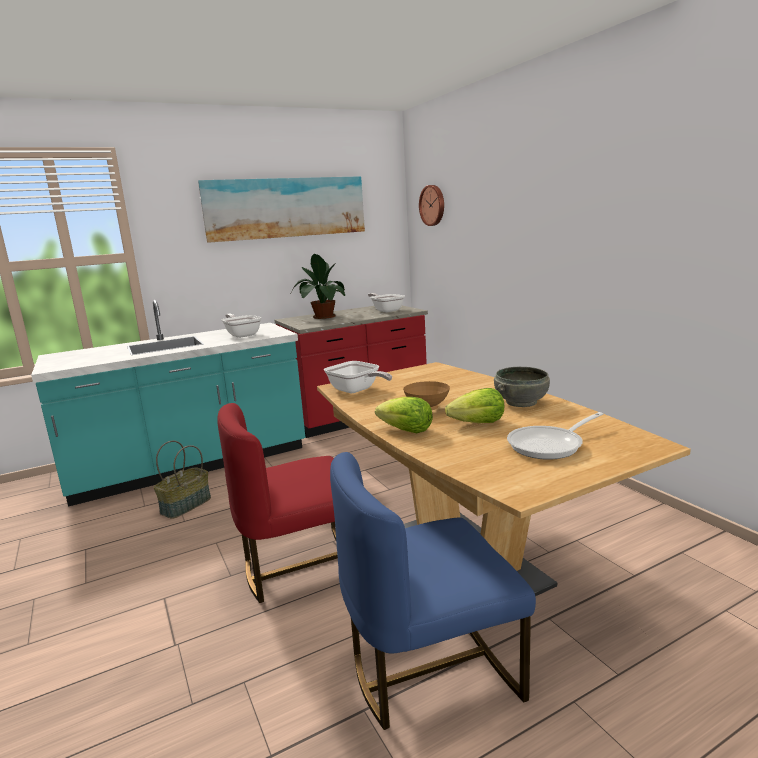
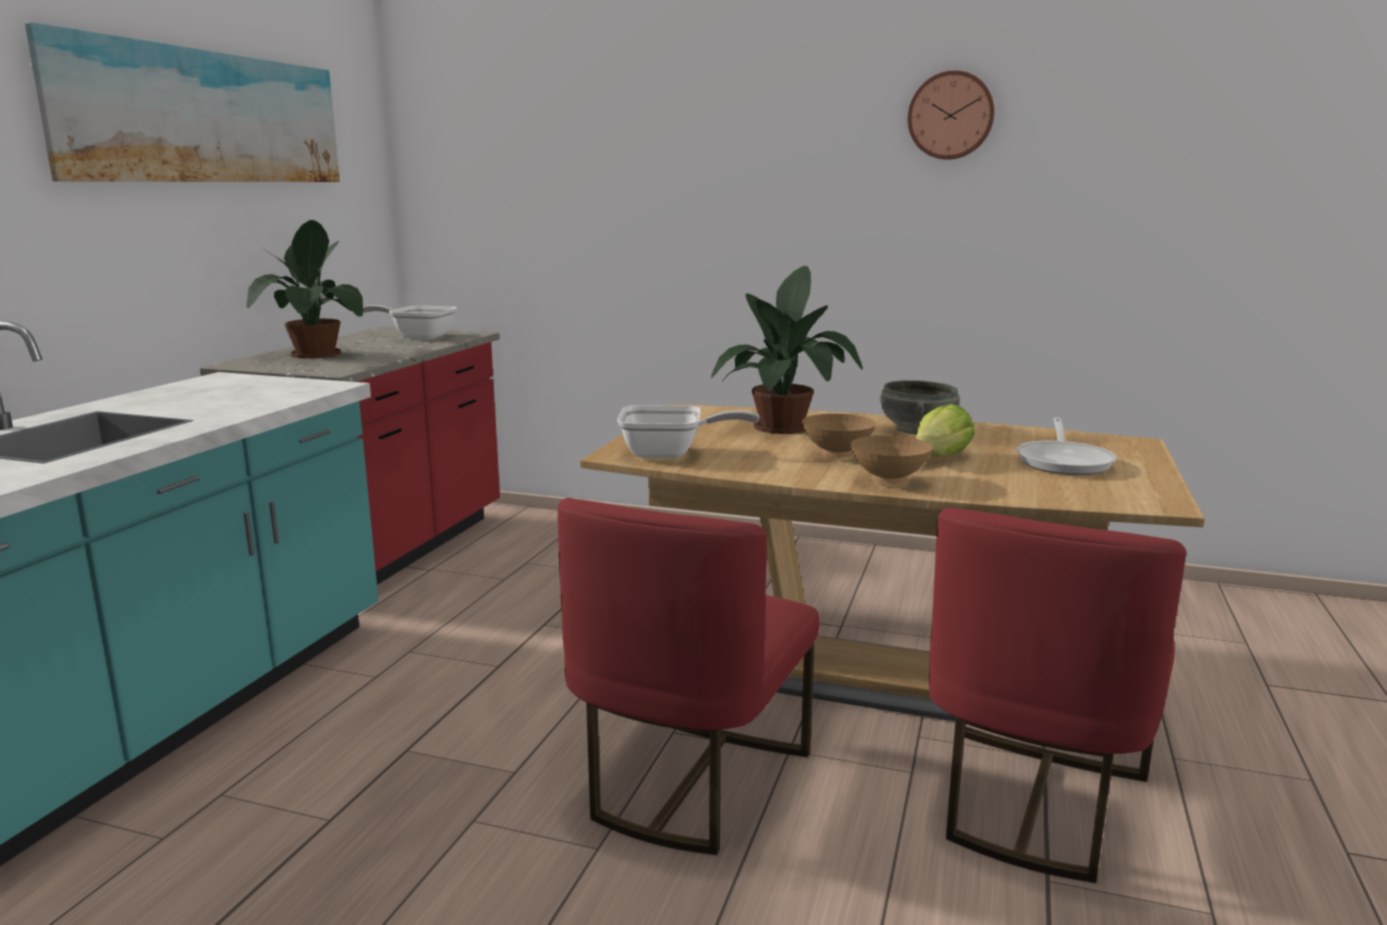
camera: 45 degrees left, 0 degrees up
(186, 506) = (280, 797): basket -> none
(242, 335) = (235, 396): frying pan -> none
(406, 431) = (890, 482): lettuce -> brown bowl
(430, 669) = (1033, 803): blue chair -> red chair
(433, 205) = (473, 142): wall clock -> wall clock (951, 116)
(453, 385) = (786, 426): none -> potted plant

